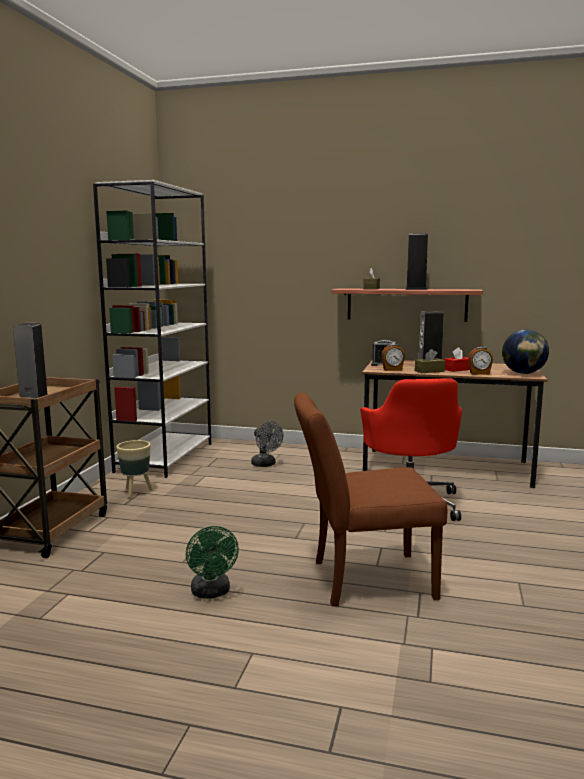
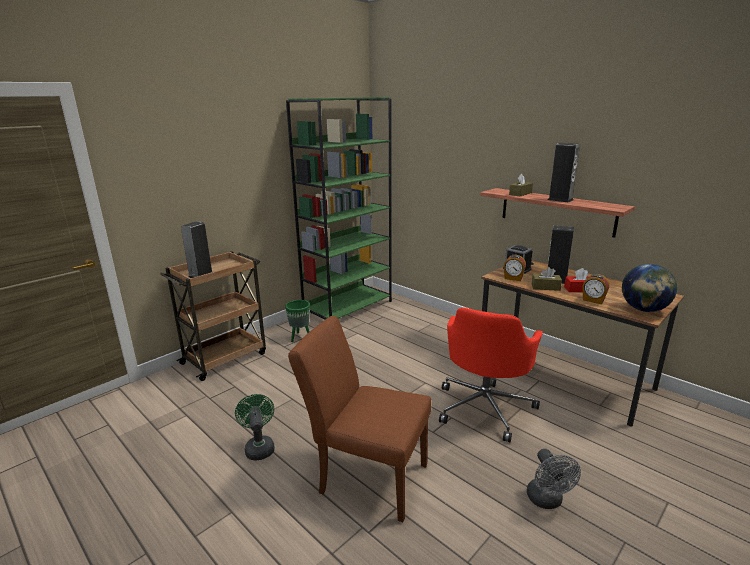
camera: 30 degrees right, 10 degrees up
(136, 492) = (300, 337): beige planter -> green planter
(165, 457) = (348, 307): white bookcase -> green bookcase
(212, 593) = (259, 447): green fan -> green fan turned 150 degrees clockwise
(266, 464) = (410, 332): grey fan -> grey fan (547, 501)

